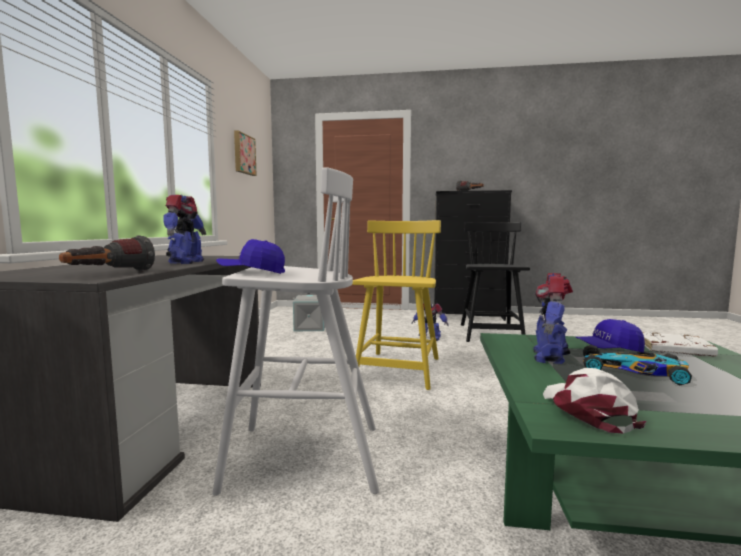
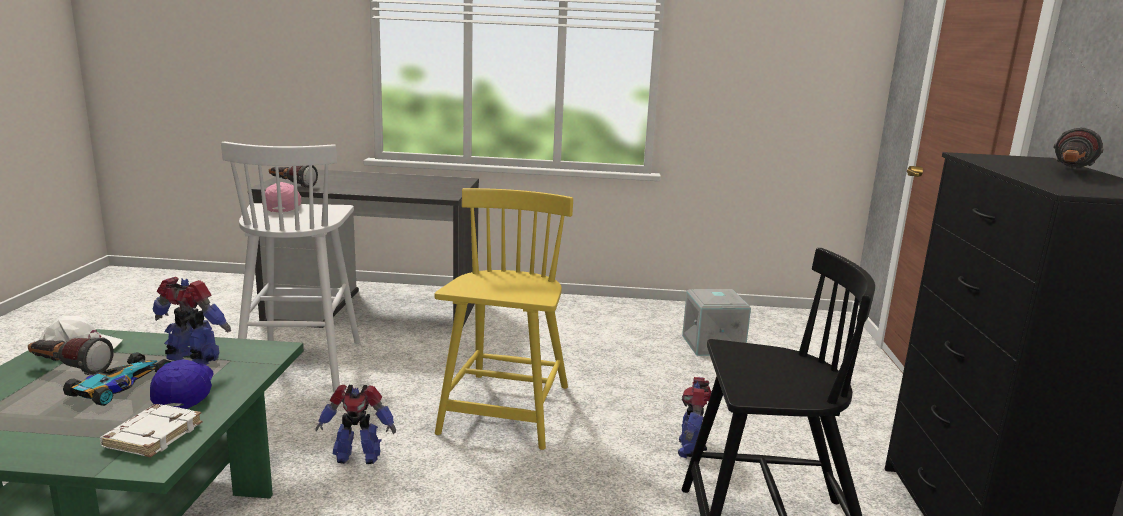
camera: 85 degrees right, 10 degrees up
(185, 262) = (378, 189): toy robot -> toy robot (357, 456)
(243, 154) = (760, 41): picture -> none
(252, 272) = (283, 206): blue cap -> pink cap
(398, 370) = (506, 411): yellow chair -> yellow chair turned 90 degrees counterclockwise
(641, 400) = (69, 369): none -> flashlight

